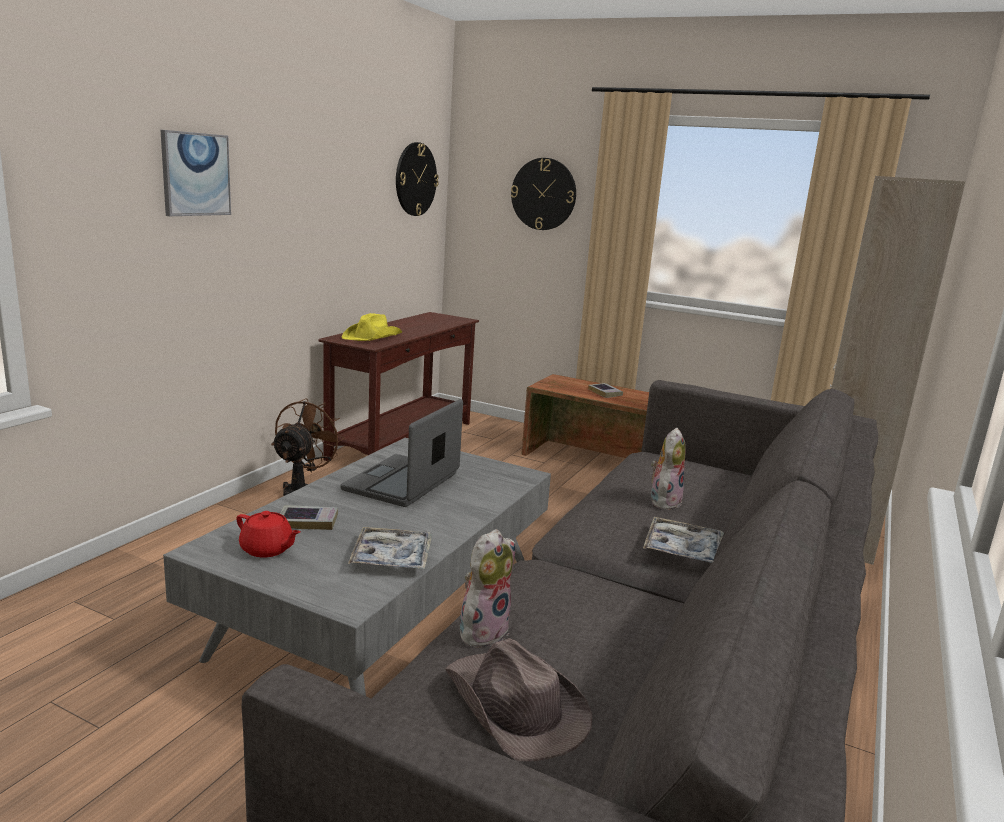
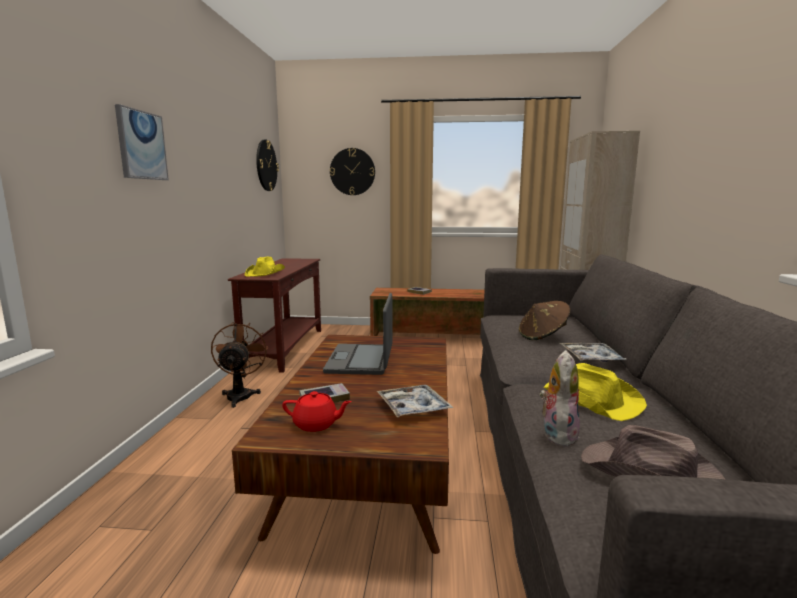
camera: 20 degrees left, 5 degrees down
(382, 609) = (369, 459): grey coffee table -> brown coffee table
(589, 602) = (591, 399): none -> yellow hat
(663, 501) = (543, 336): plush toy -> brown hat

